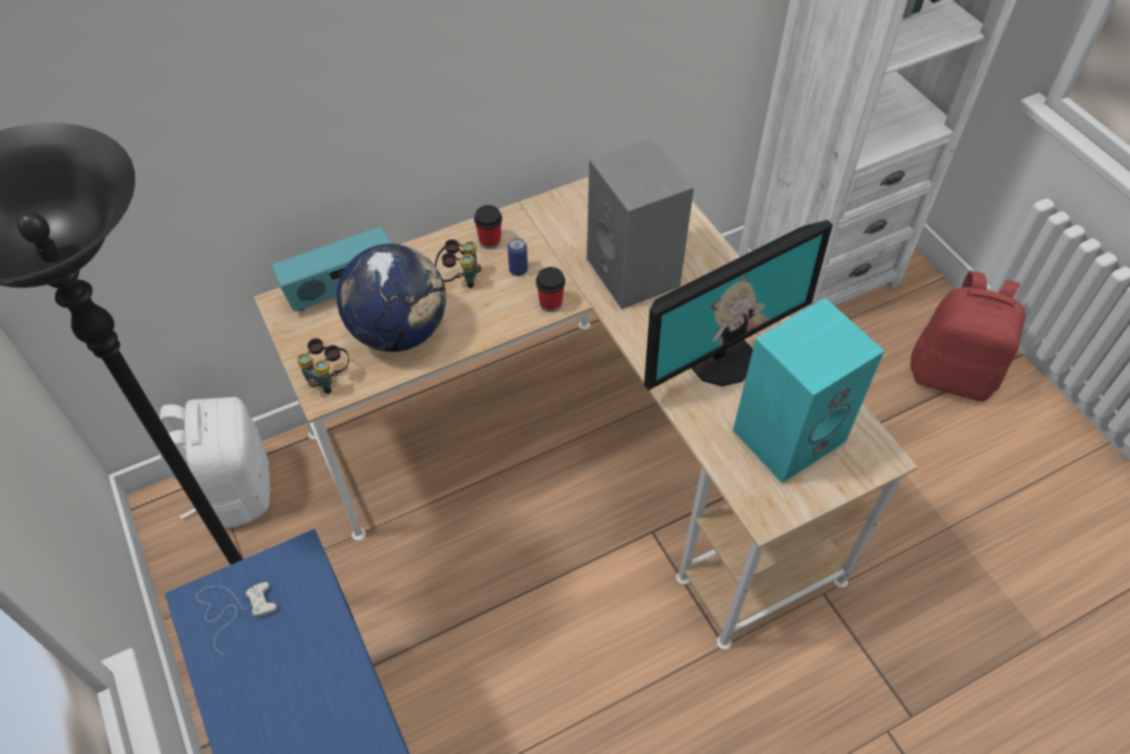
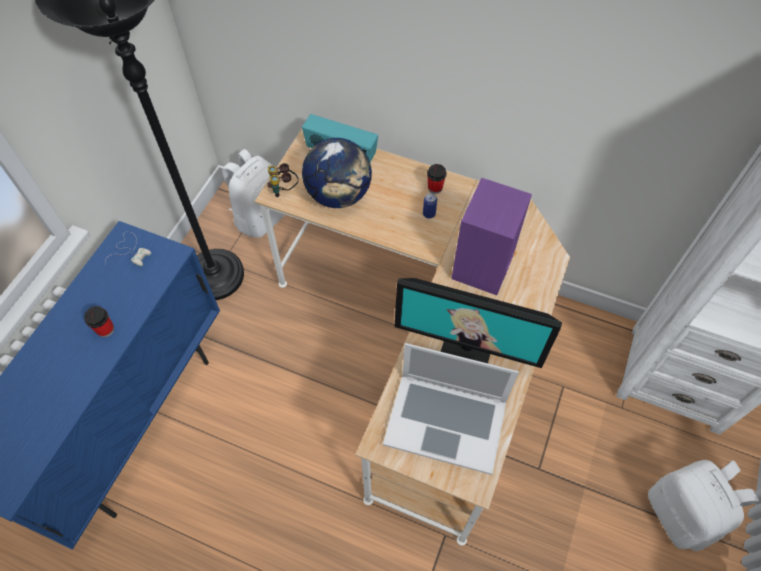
camera: 50 degrees right, 5 degrees up
(459, 279) = (396, 194): binoculars -> none
(550, 303) = (421, 244): cup -> cup (105, 329)
(635, 273) = (483, 267): grey speaker -> purple speaker
(789, 433) = (446, 421): turquoise speaker -> laptop
(952, 374) = (681, 514): red backpack -> white backpack

